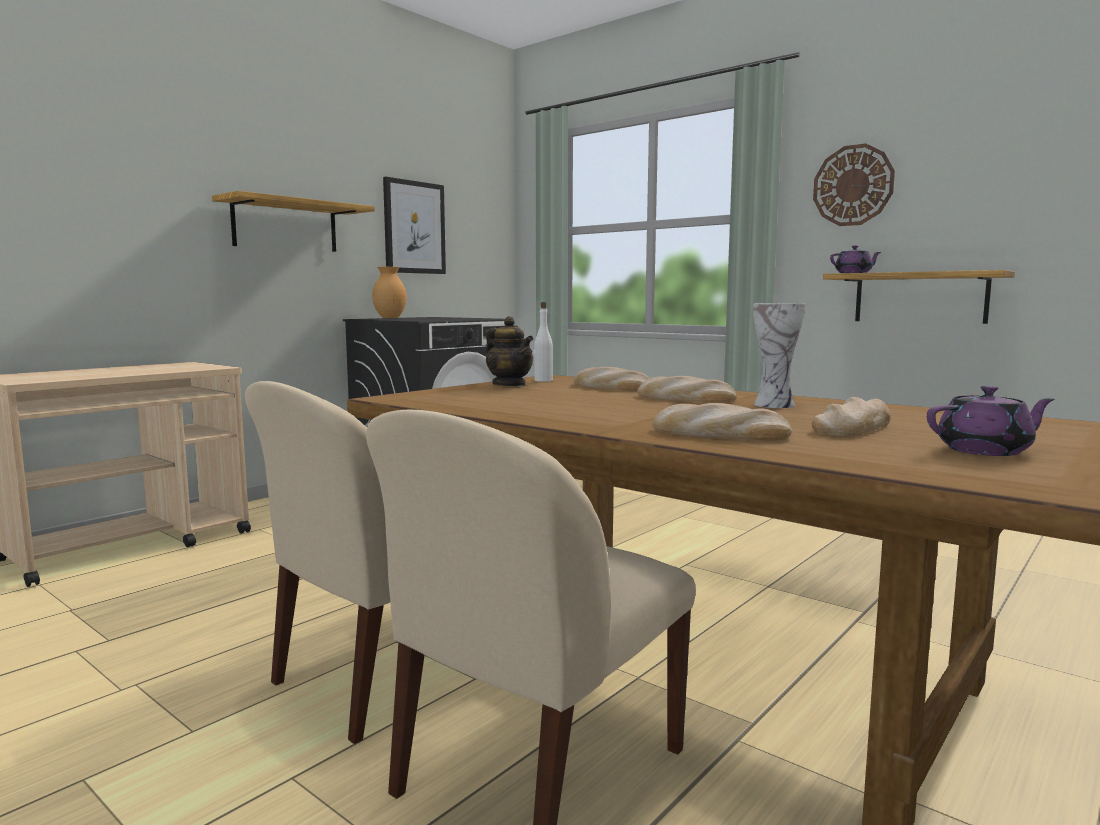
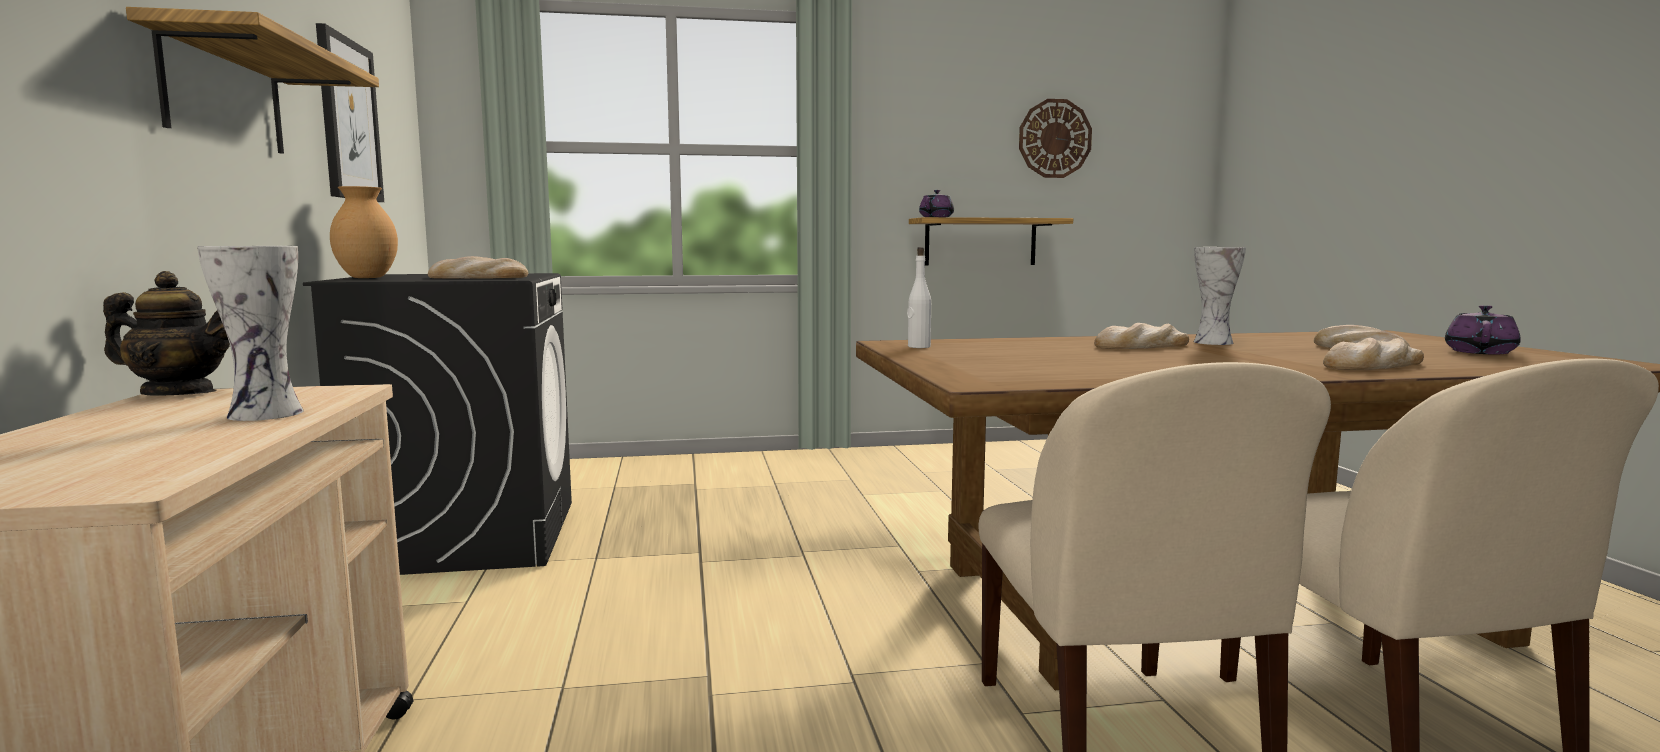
camera: 50 degrees left, 0 degrees up
(153, 371) = (269, 414): none -> vase
(509, 385) = (940, 355): teapot -> teapot (179, 393)
(610, 387) = (1019, 344): bread -> bread (478, 277)
(853, 185) = (916, 128): wall clock -> wall clock (1054, 138)

